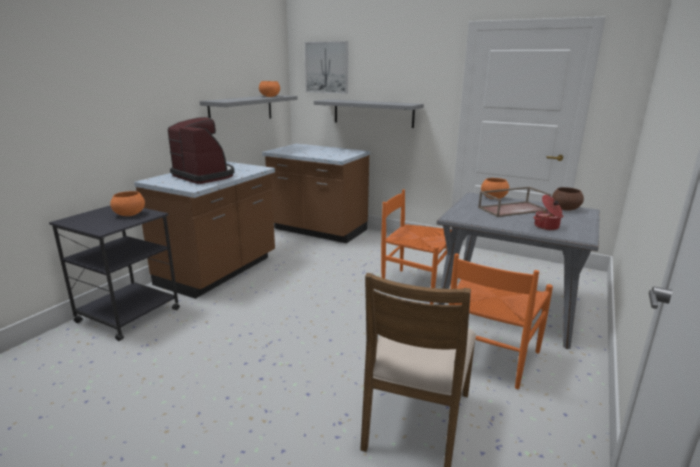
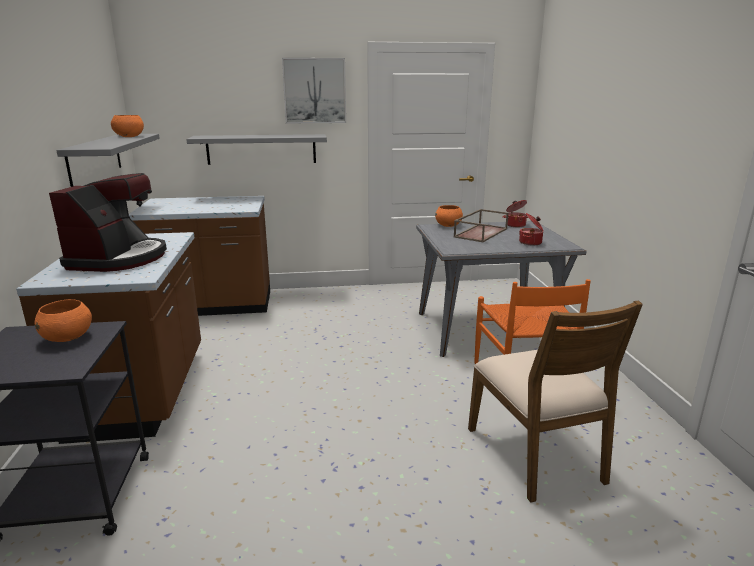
camera: 35 degrees left, 0 degrees up
(205, 176) = (119, 258): coffee machine -> coffee machine turned 90 degrees clockwise
(327, 67) = (187, 94): picture -> picture (314, 91)
(415, 285) = (390, 335): orange chair -> none
(565, 209) = (515, 225): brown bowl -> cooking pot

